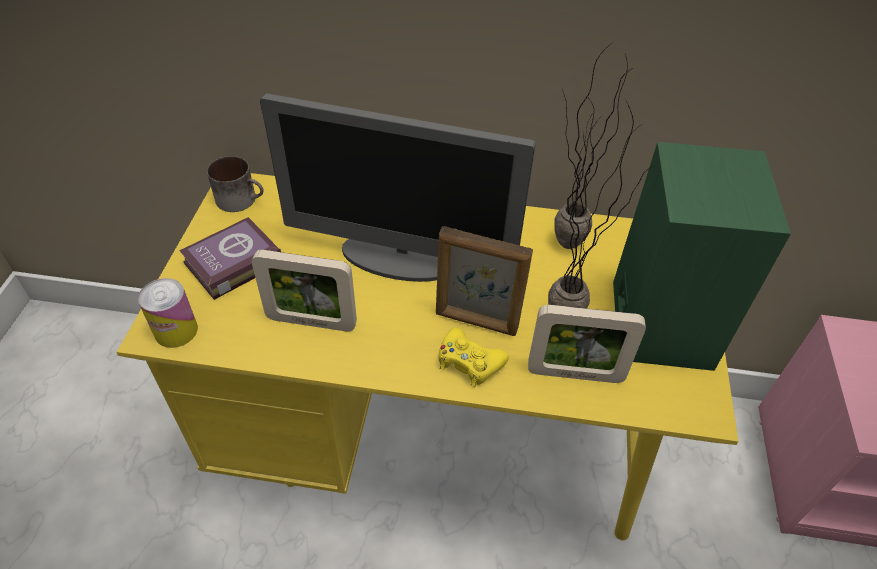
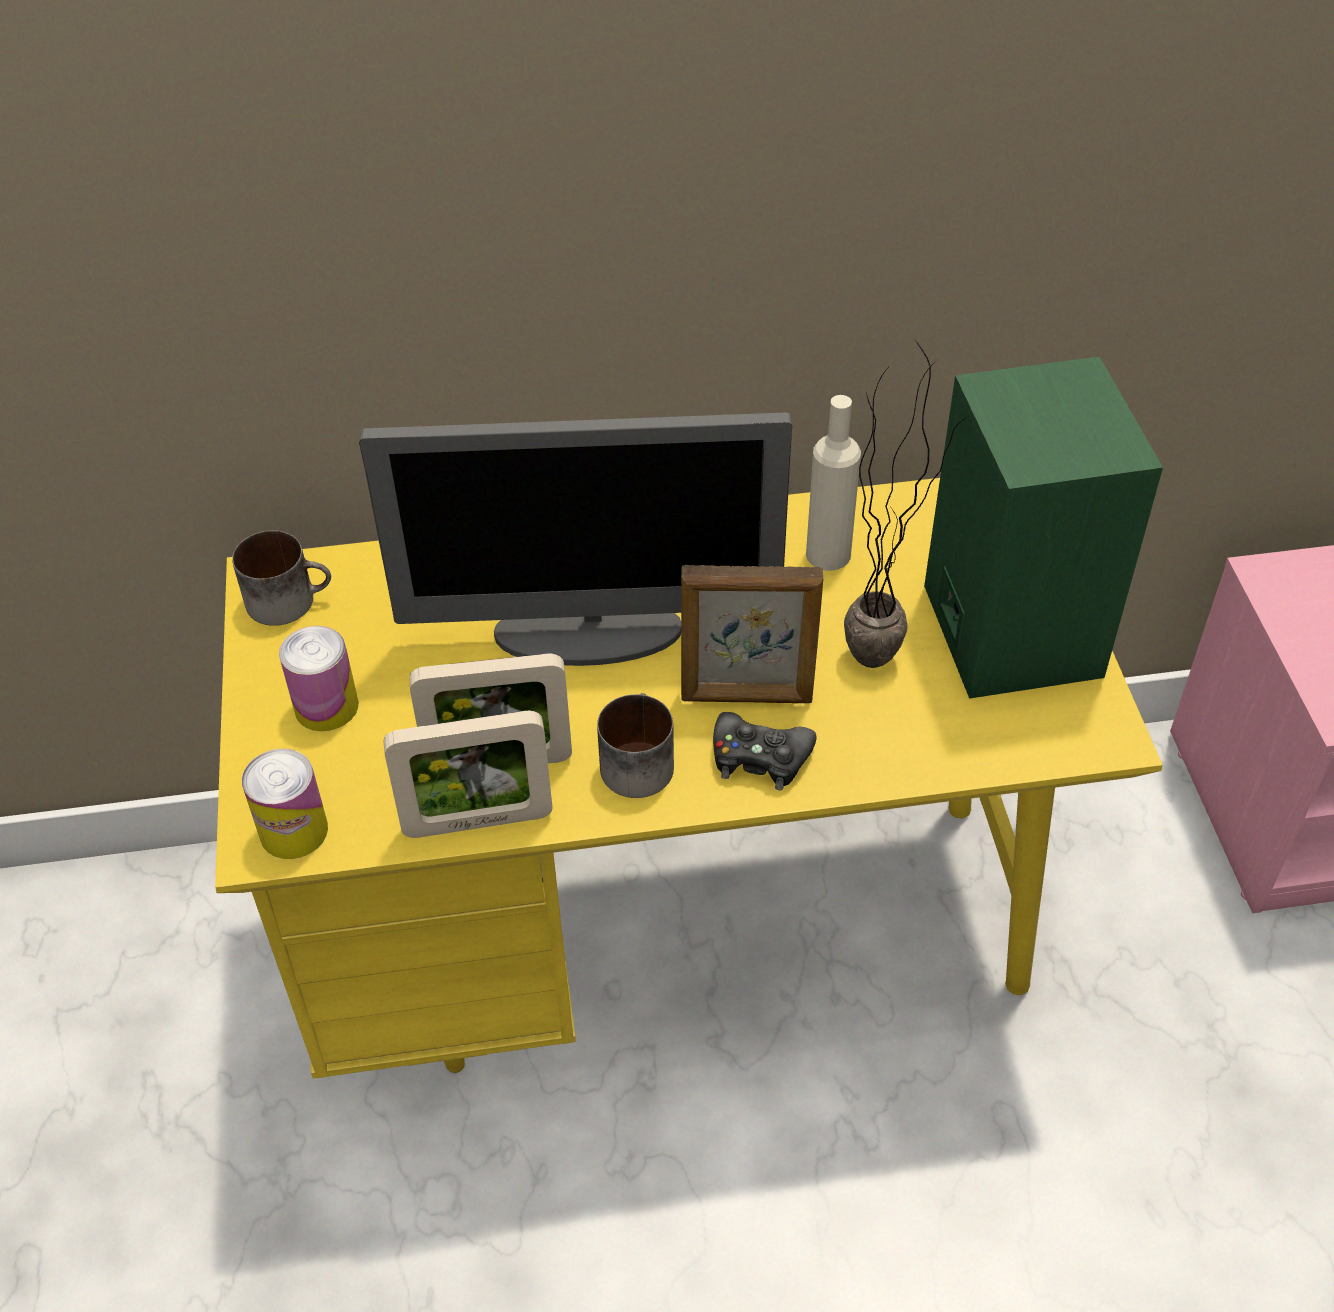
camera: 15 degrees left, 0 degrees up
(231, 263) = (326, 706): book -> can
(392, 343) = (635, 760): none -> mug
(469, 362) = (760, 758): yellow game controller -> black game controller
(559, 248) = (828, 554): potted plant -> beige bottle
(575, 374) = (916, 734): picture frame -> picture frame (478, 821)

